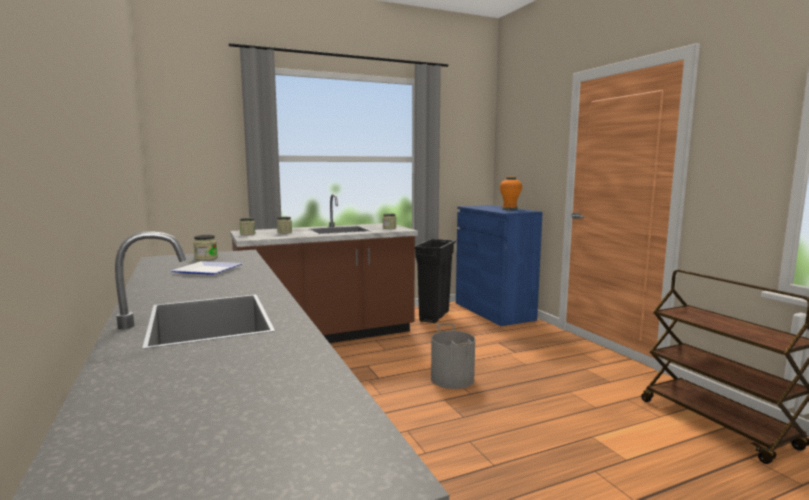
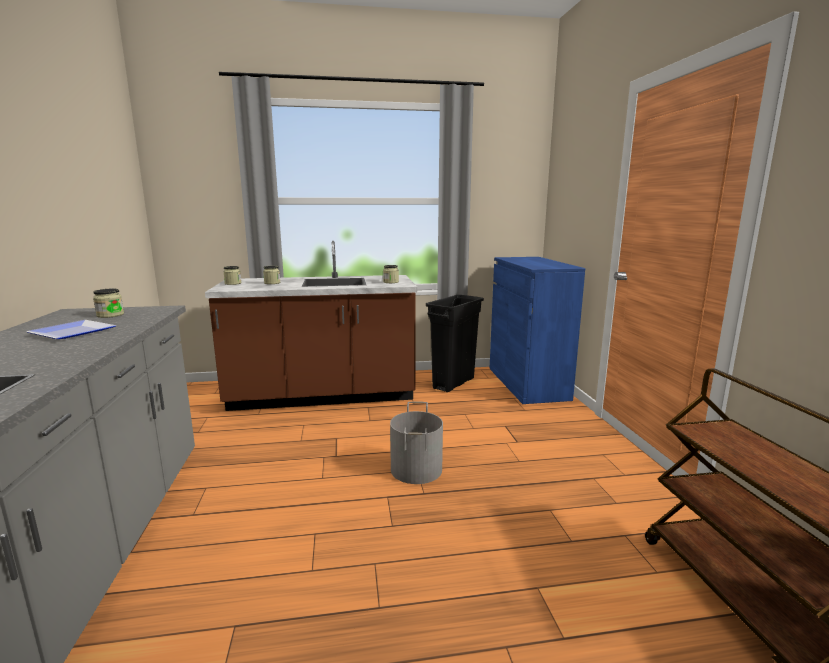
camera: 15 degrees right, 5 degrees up
(510, 209) = (548, 263): orange vase -> none

